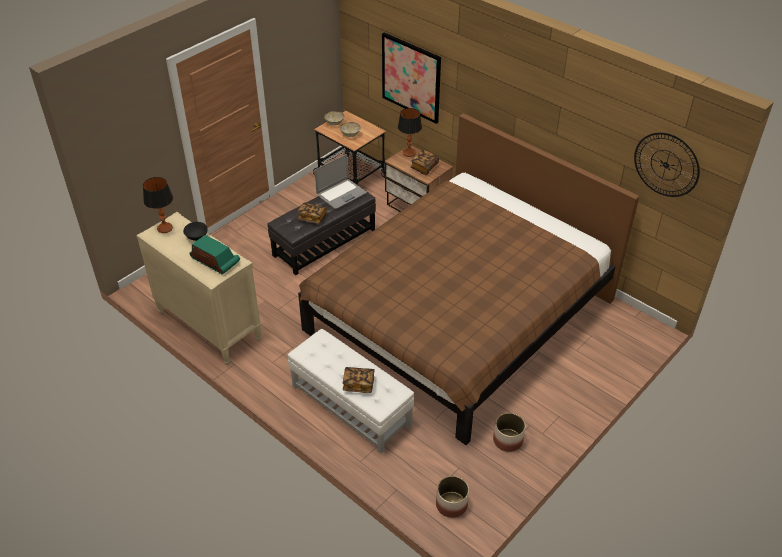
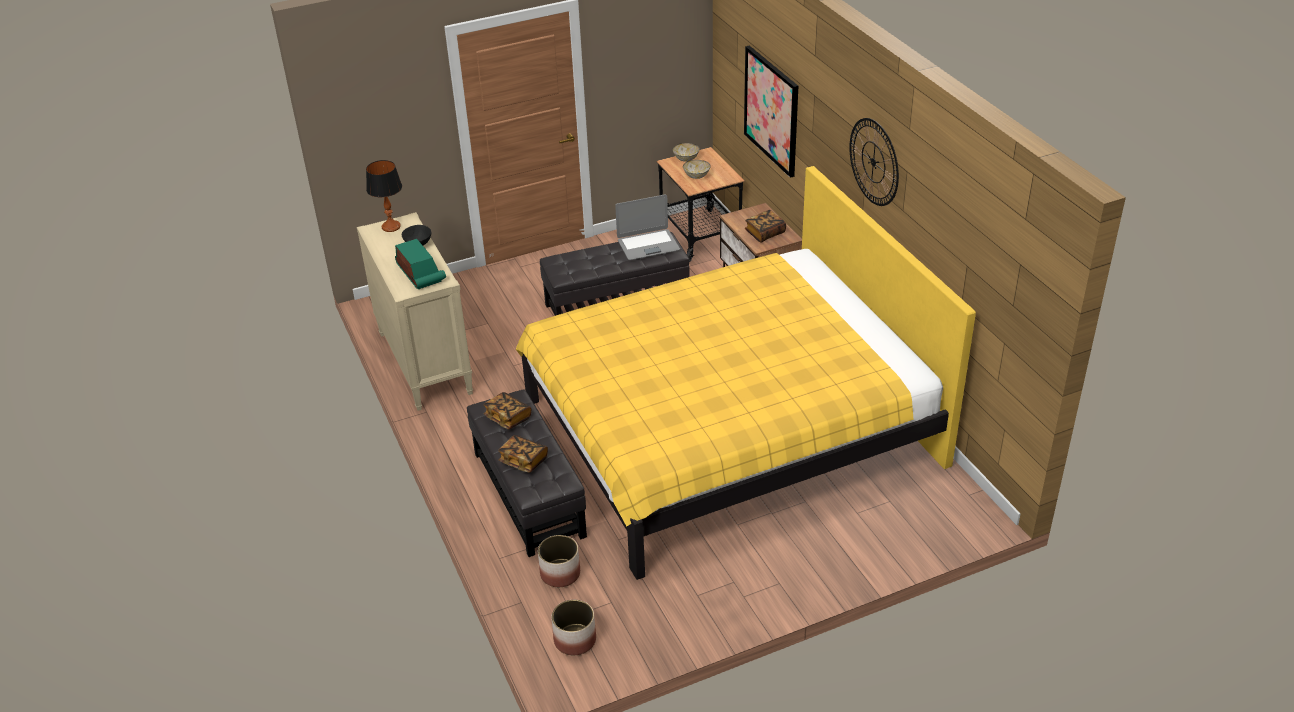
camera: 25 degrees right, 5 degrees down
(312, 218) = (595, 264): book -> book (508, 418)
(351, 405) = (529, 494): white ottoman -> black ottoman
(409, 153) = (757, 212): table lamp -> none
(458, 315) = (728, 429): brown bed -> yellow bed
(507, 440) = (693, 591): planter -> planter (560, 573)
(666, 165) = (1006, 271): wall clock -> wall clock (873, 162)

